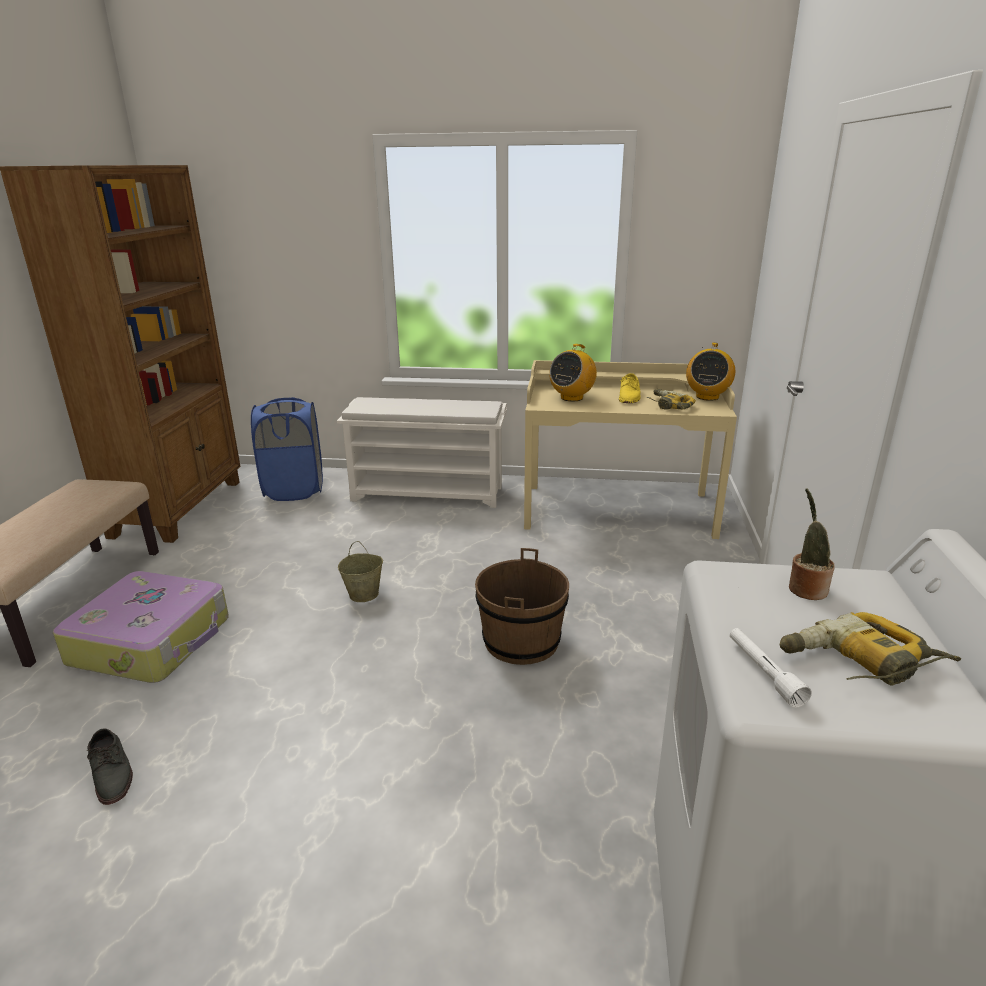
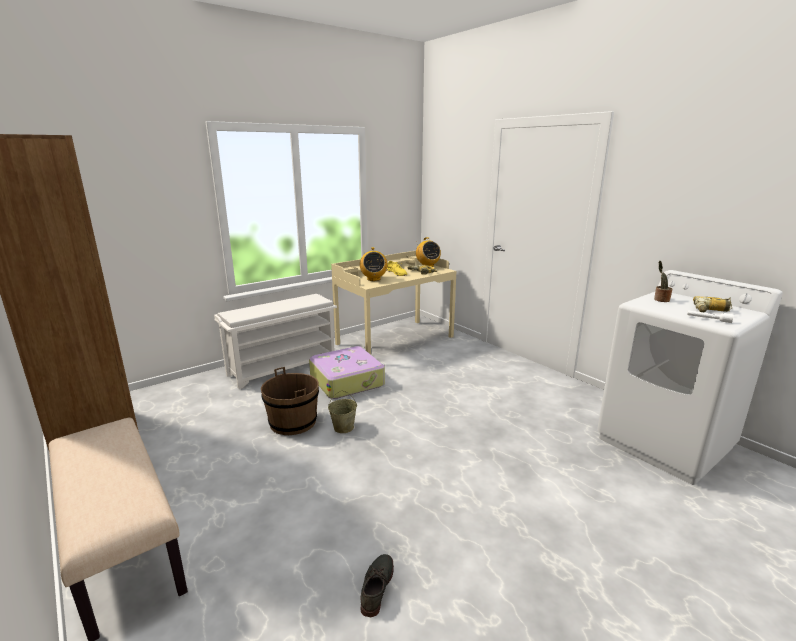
camera: 45 degrees left, 5 degrees down
(112, 772) = (376, 586): grey shoe -> grey shoe turned 90 degrees counterclockwise
(153, 641) = (256, 519): suitcase -> suitcase (347, 380)
(294, 490) = (181, 398): blue laundry basket -> none
(521, 641) = (453, 408): brown bucket -> brown bucket (293, 422)

